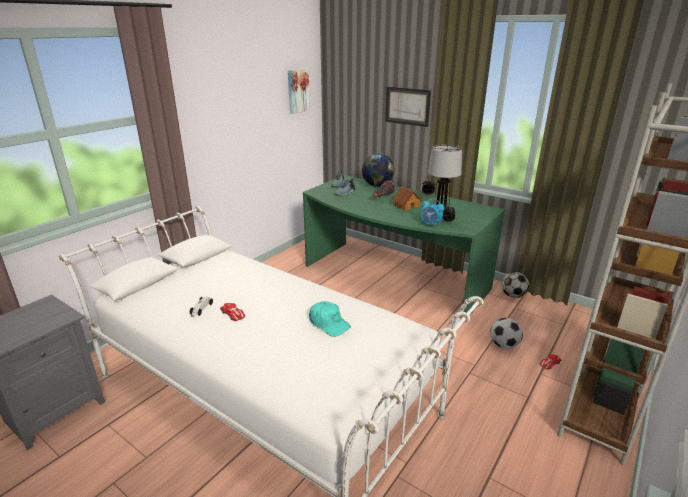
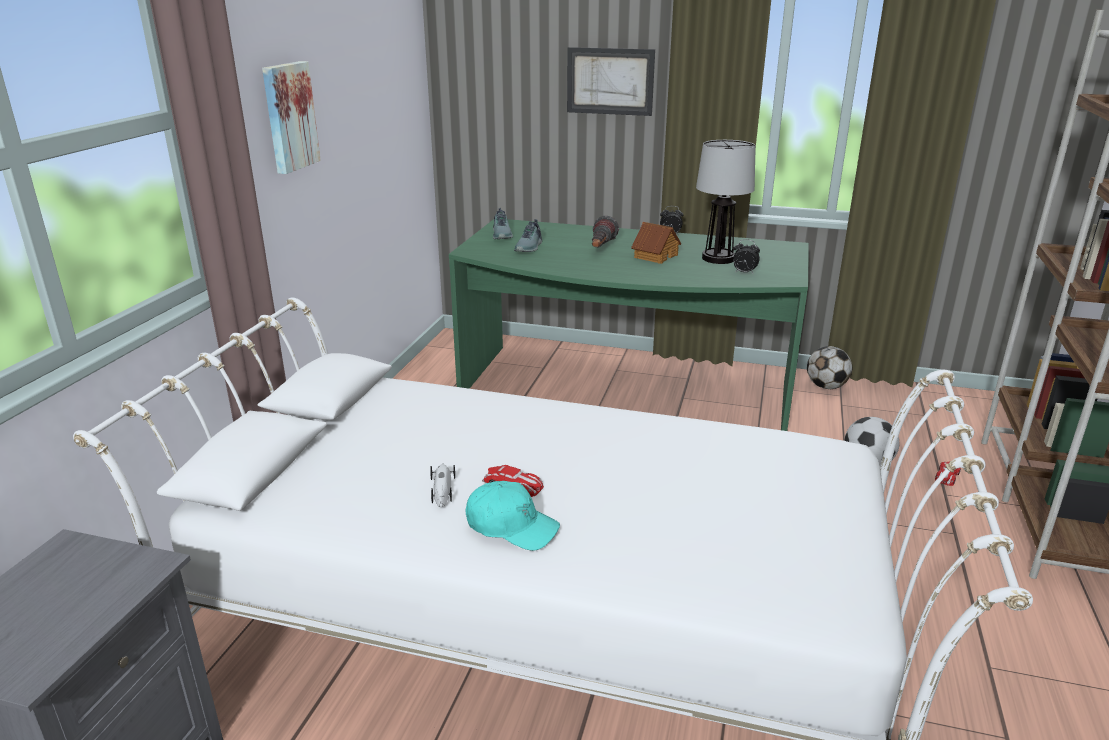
camera: 20 degrees left, 0 degrees up
(297, 90) = (397, 61): picture -> picture (288, 116)
(329, 324) = (702, 467): turquoise cap -> turquoise cap (511, 526)
(377, 185) = (572, 229): globe -> none
(430, 225) = (724, 280): alarm clock -> none

